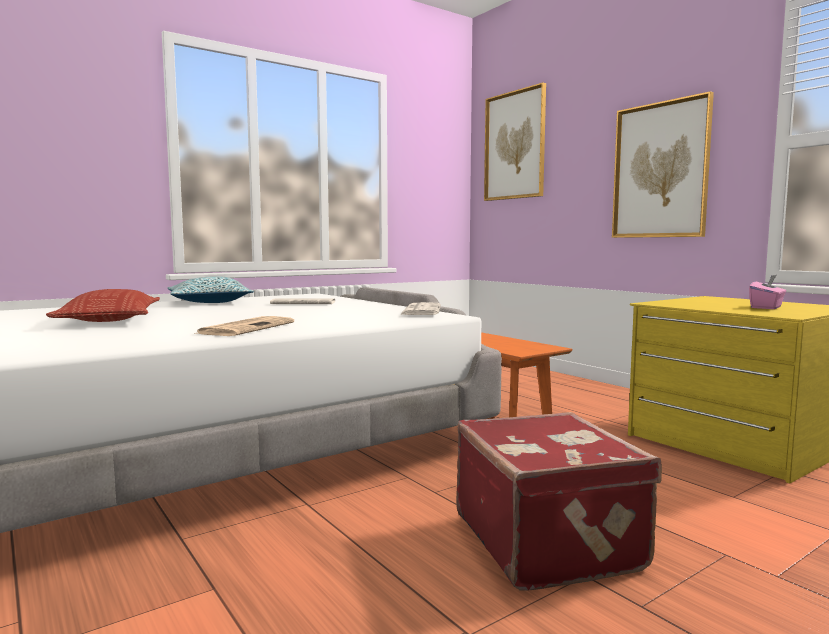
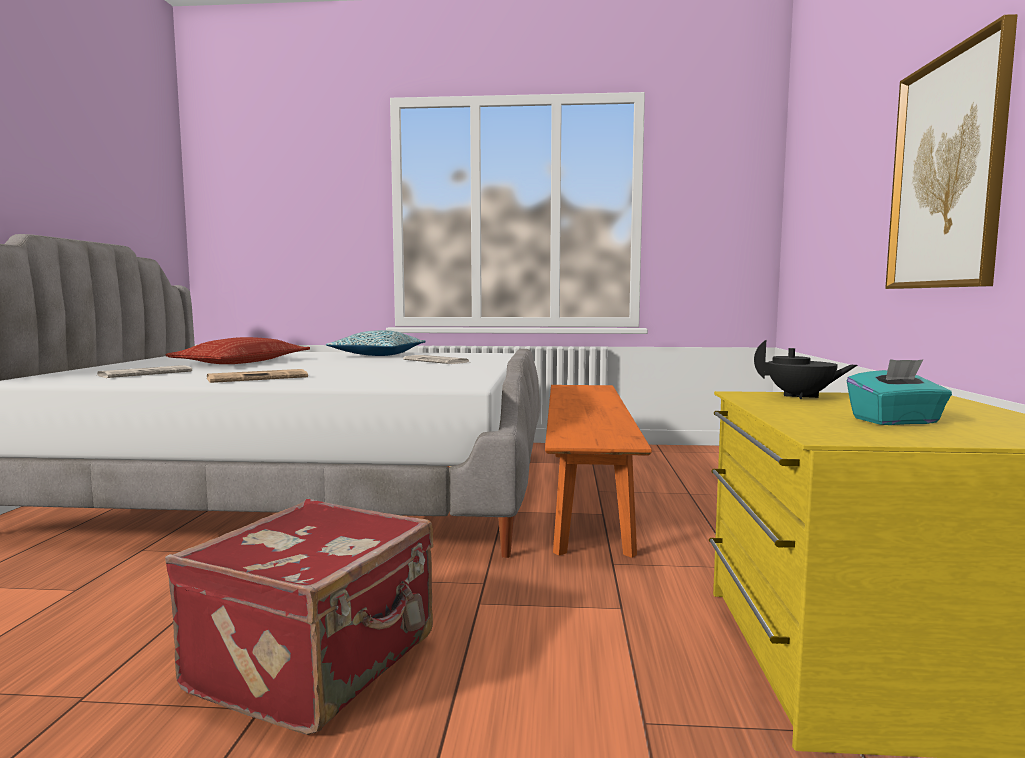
camera: 40 degrees right, 0 degrees up
(420, 310) = (464, 377): newspaper -> newspaper (146, 373)
(514, 145) = (815, 157): picture -> none
(677, 302) = (801, 397): none -> black teapot
(766, 307) = (896, 421): pink tissue box -> turquoise tissue box

